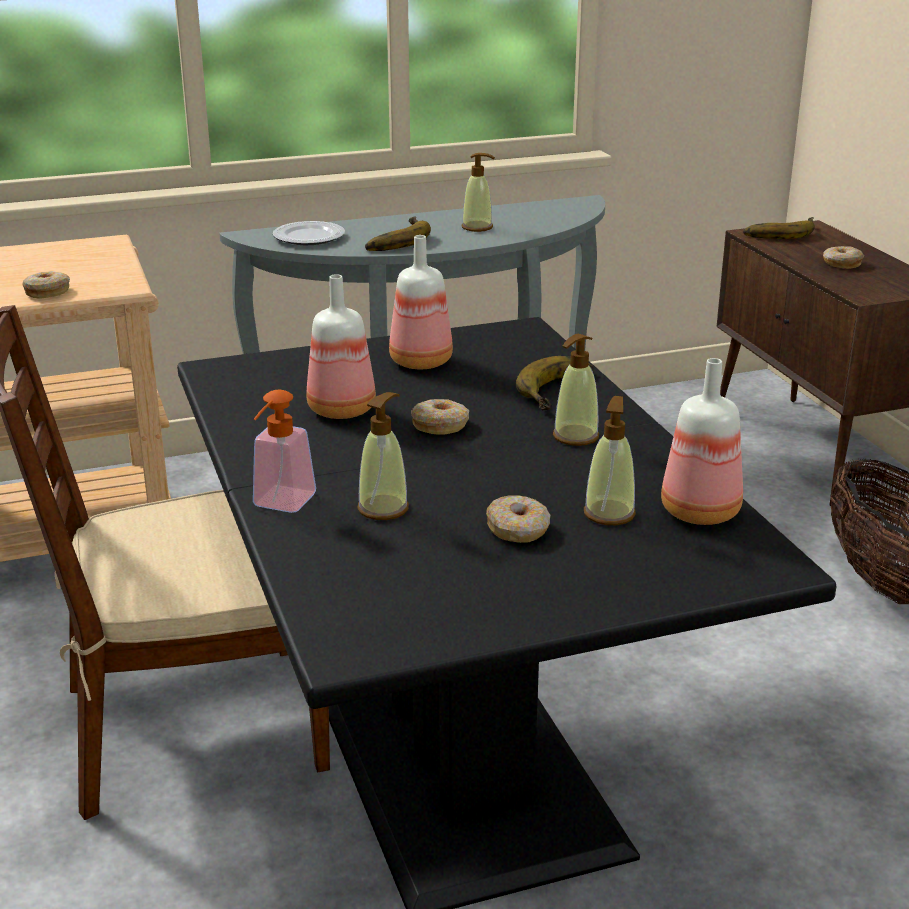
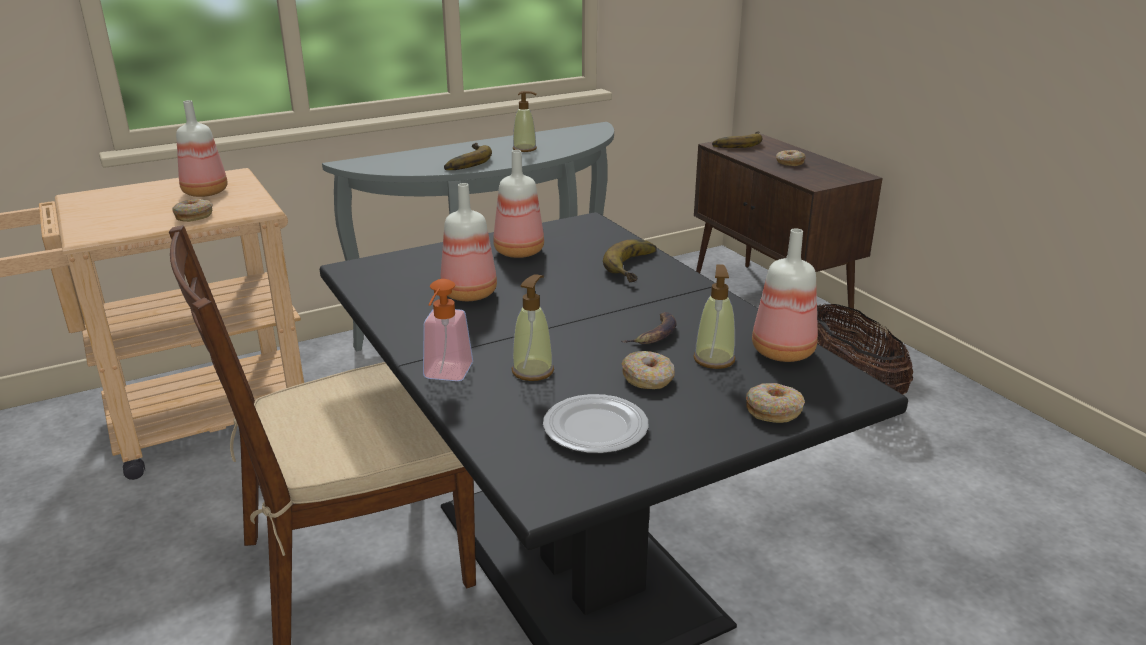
camera: 10 degrees left, 0 degrees up
(68, 262) = (205, 192): none -> bottle
(309, 237) = (396, 163): plate -> plate (596, 429)
(440, 425) = (553, 300): donut -> donut (773, 410)
(548, 476) = (654, 334): none -> banana
(575, 436) = (662, 301): soap dispenser -> none

